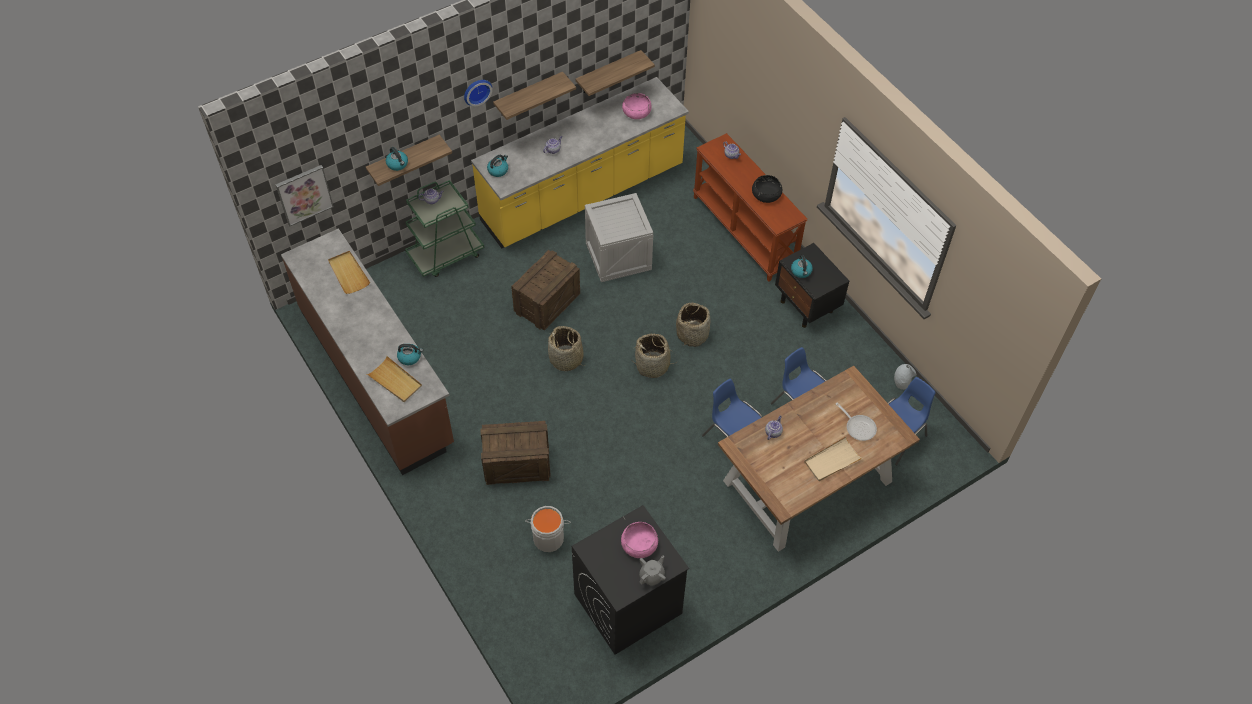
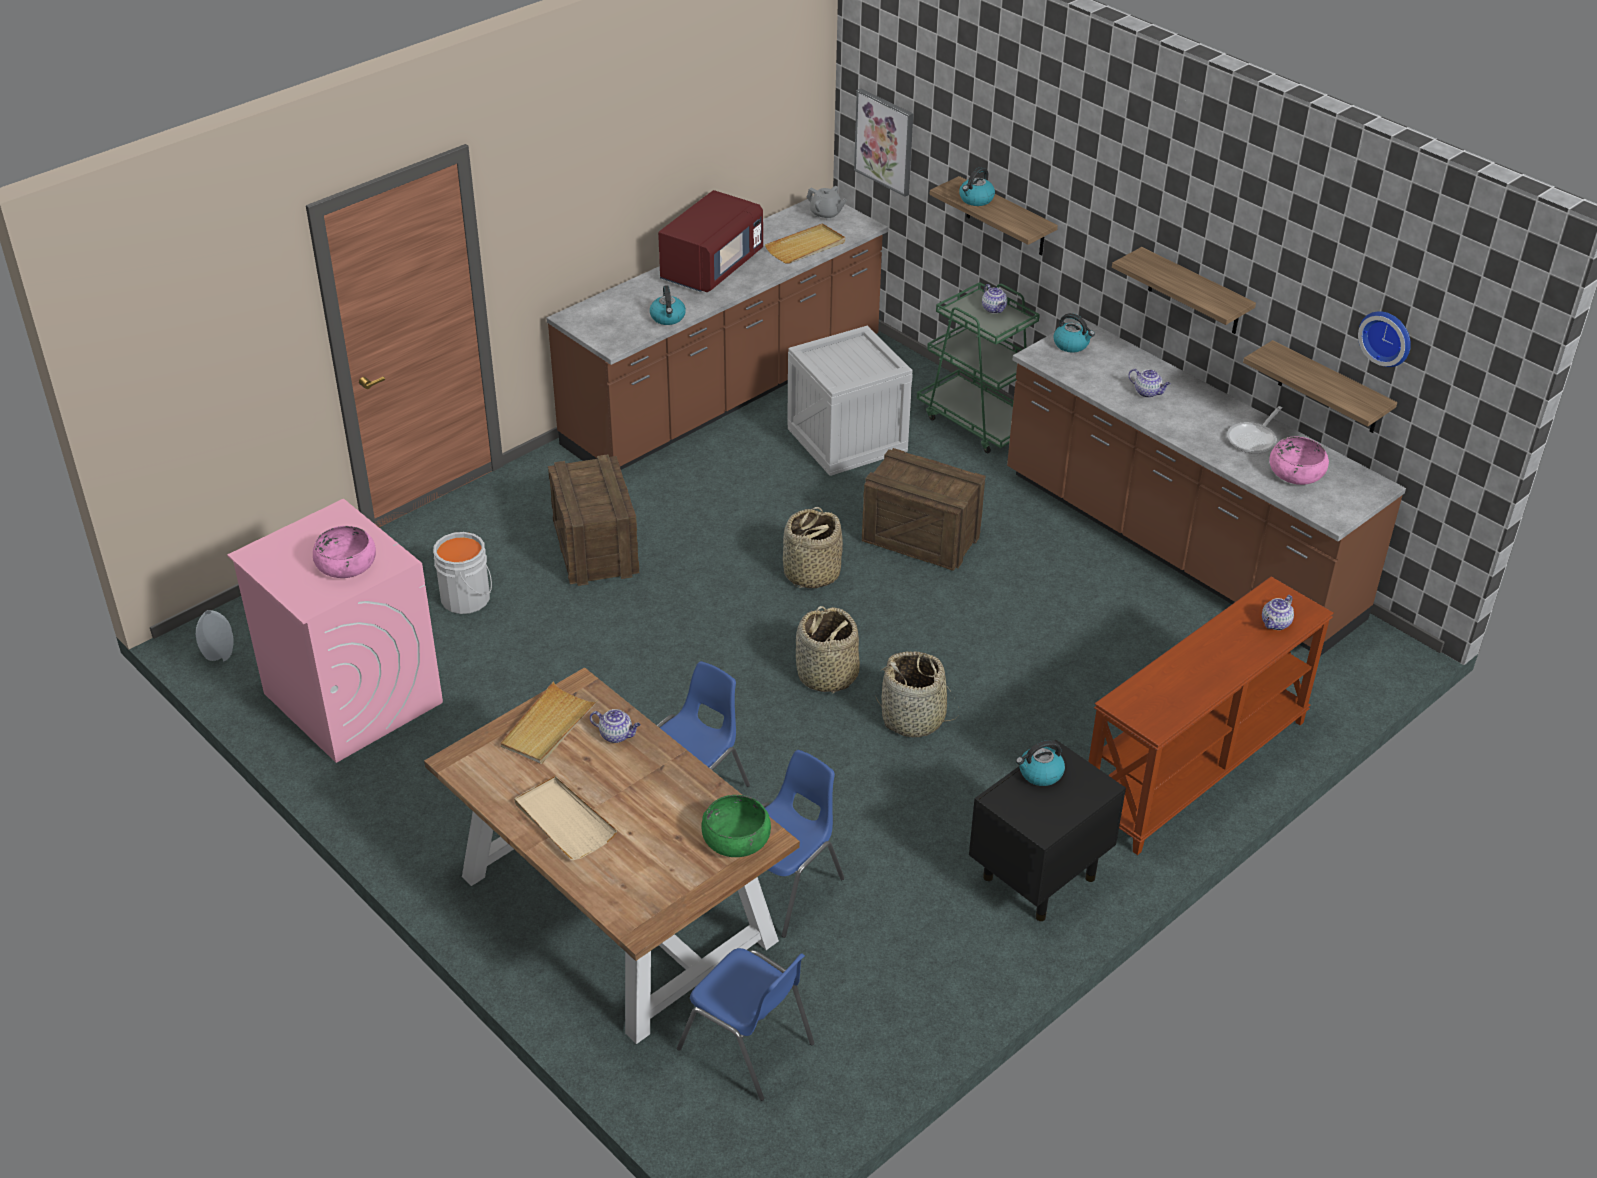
camera: 80 degrees right, 15 degrees down
(357, 327) = (711, 268): none -> red microwave
(395, 381) = (622, 312): beige tray -> beige tray (548, 727)
(476, 91) = (1124, 201): wall clock -> wall clock (1387, 337)
(583, 195) = (1177, 548): yellow counter -> brown counter
(619, 255) = (1058, 607): crate -> crate (848, 440)
(627, 604) = (351, 697): black washing machine -> pink washing machine
(652, 575) = (288, 584): grey teapot -> grey teapot (826, 214)
(766, 194) = (1195, 680): black bowl -> none
(850, 390) = (736, 839): none -> green bowl
(858, 427) = (648, 856): frying pan -> frying pan (1254, 439)
(902, 383) = (889, 1051): grey vase -> grey vase (219, 654)

